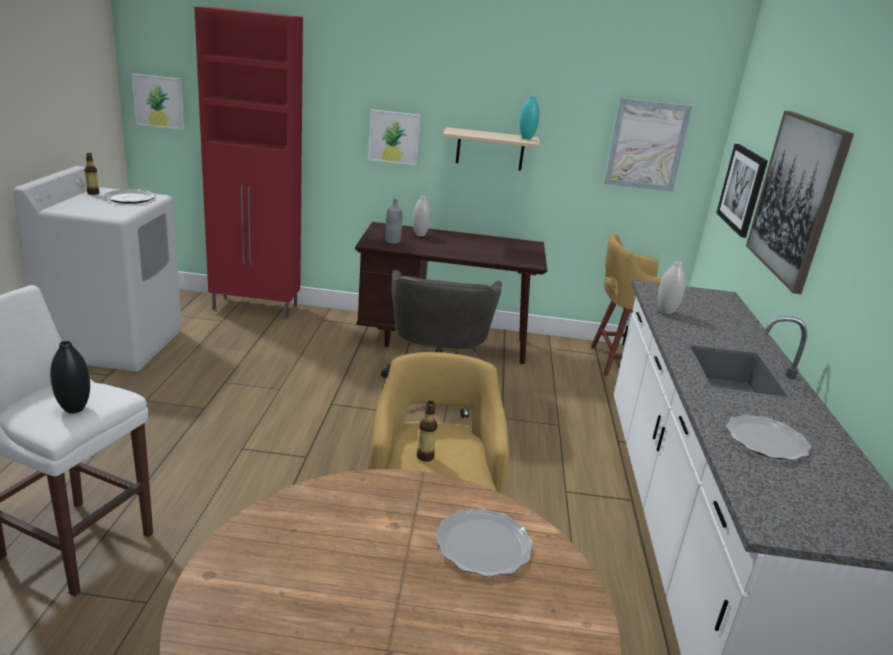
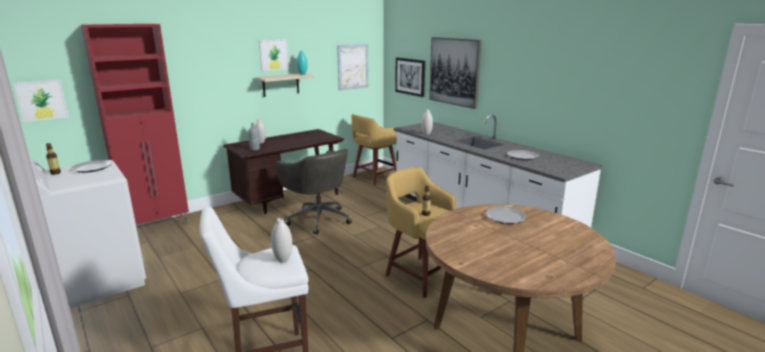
camera: 40 degrees left, 5 degrees down
(74, 409) = (283, 260): black vase -> white vase
(394, 137) = (225, 89): picture -> picture (273, 55)

